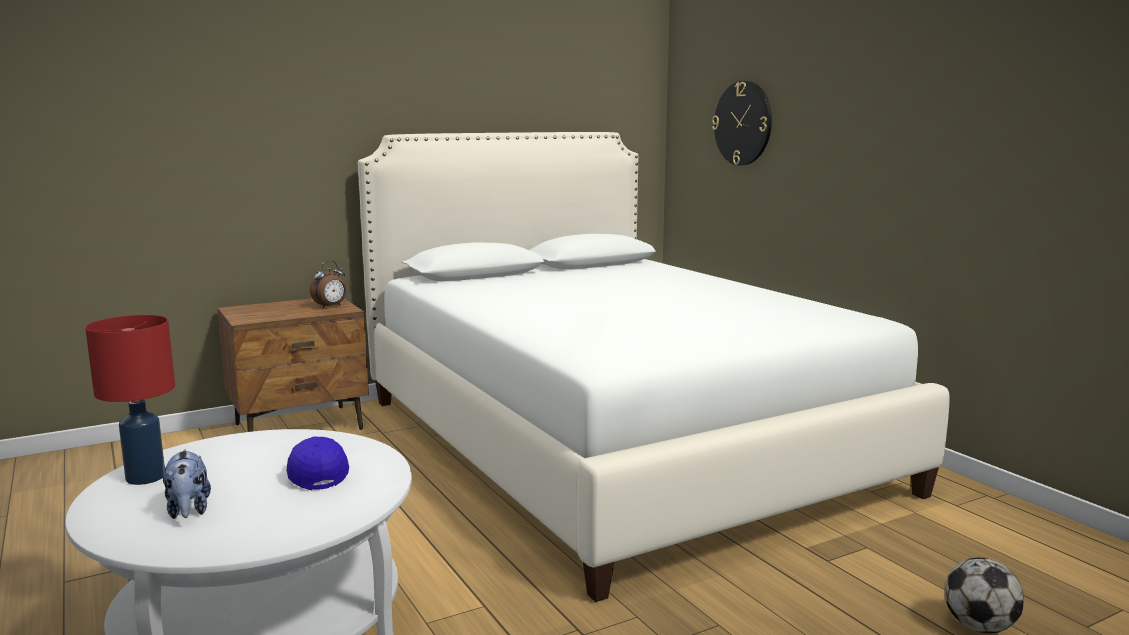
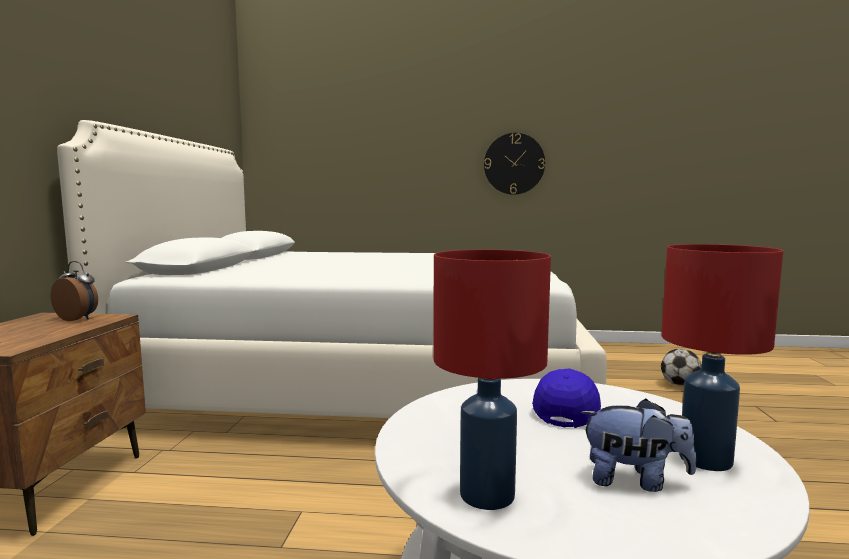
camera: 55 degrees left, 5 degrees down
(242, 528) = (703, 459): none -> red table lamp
(316, 474) = (567, 411): blue cap -> blue cap turned 105 degrees clockwise
(331, 306) = (78, 319): alarm clock -> alarm clock turned 60 degrees counterclockwise
(743, 123) = (333, 147): wall clock -> wall clock (514, 164)

